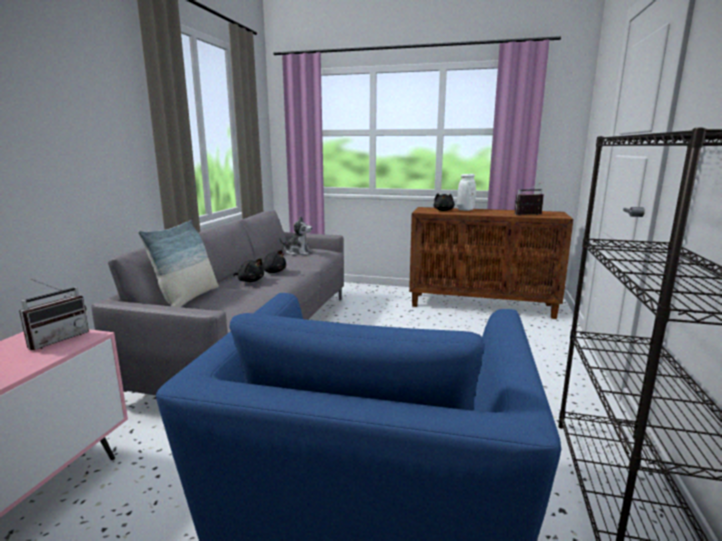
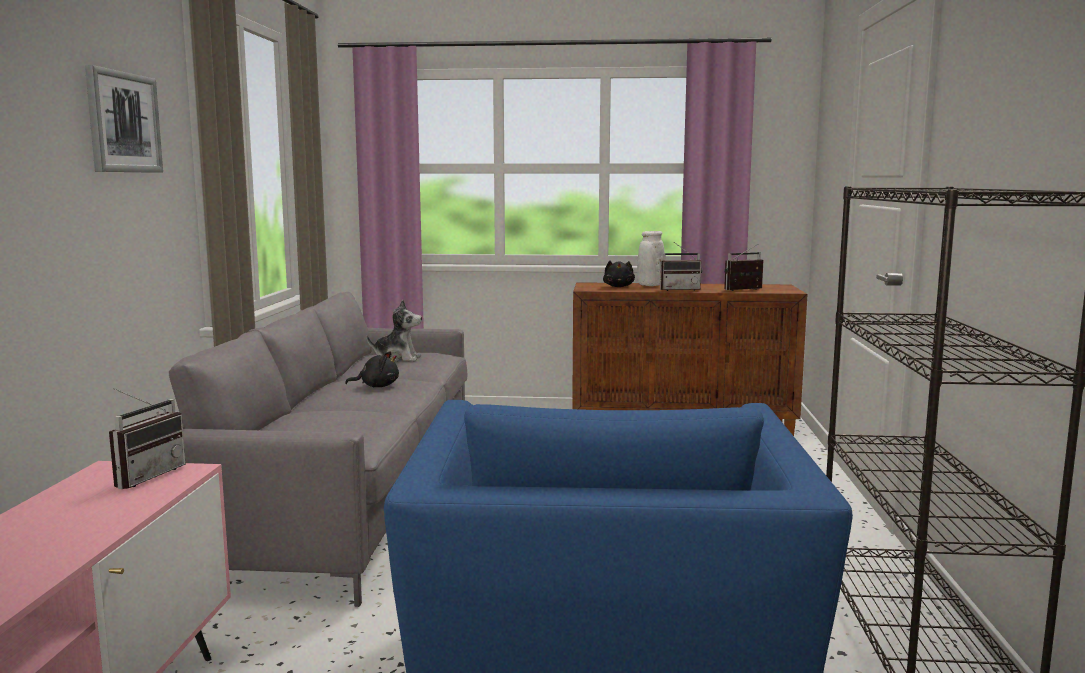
camera: 10 degrees left, 5 degrees down
(85, 95) = (123, 122): none -> picture
(188, 299) = (273, 426): pillow -> none
(250, 281) = (350, 399): black plush toy -> none
(483, 213) = (679, 289): none -> radio

